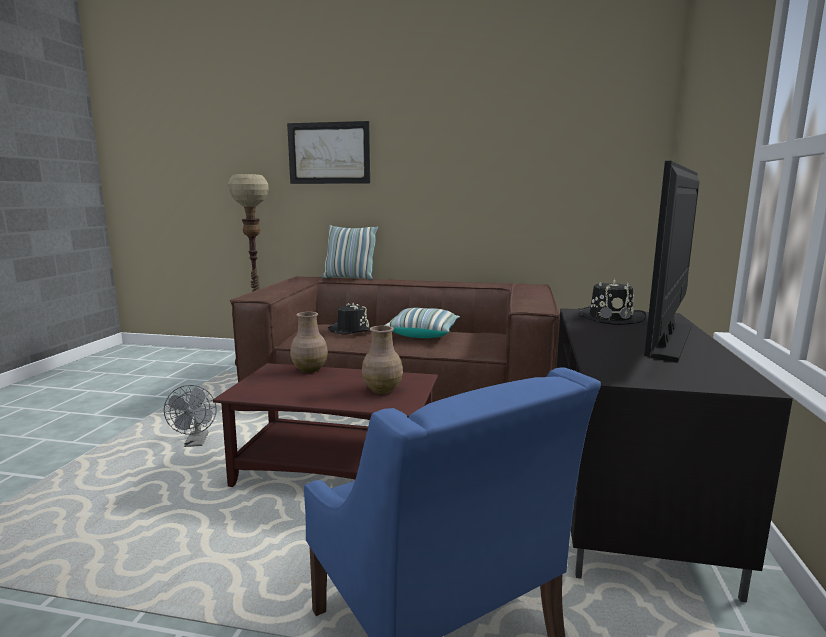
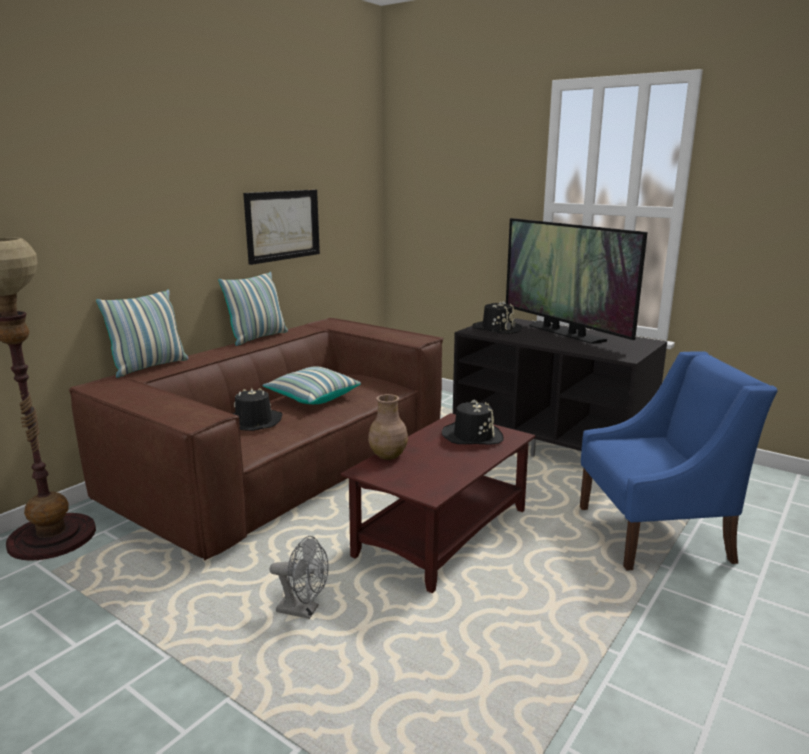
camera: 65 degrees left, 5 degrees up
(329, 153) = (86, 194): picture -> picture (282, 225)
(382, 390) = (472, 436): brown vase -> black hat
(451, 281) = (257, 338): none -> pillow

